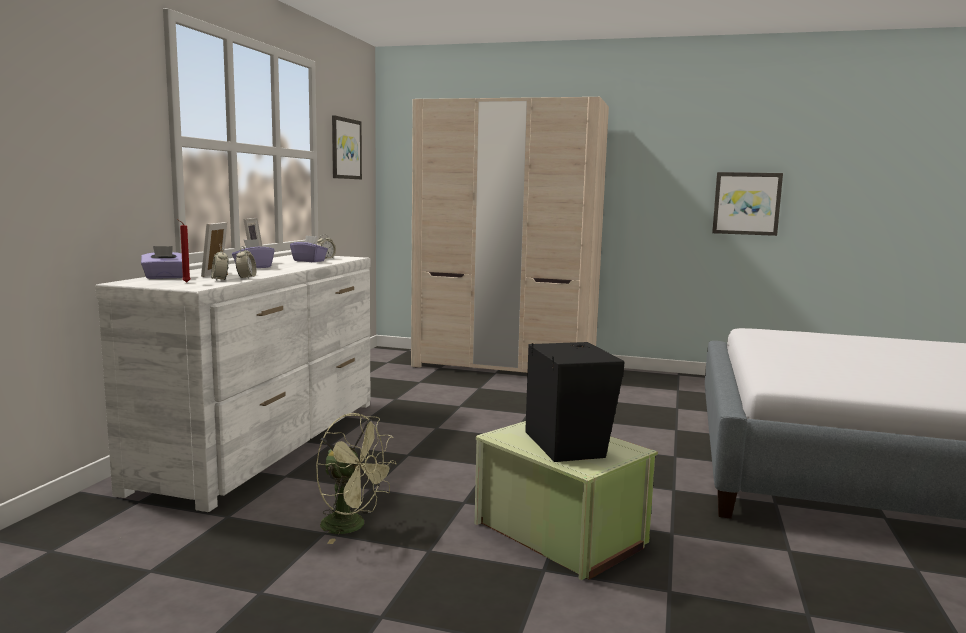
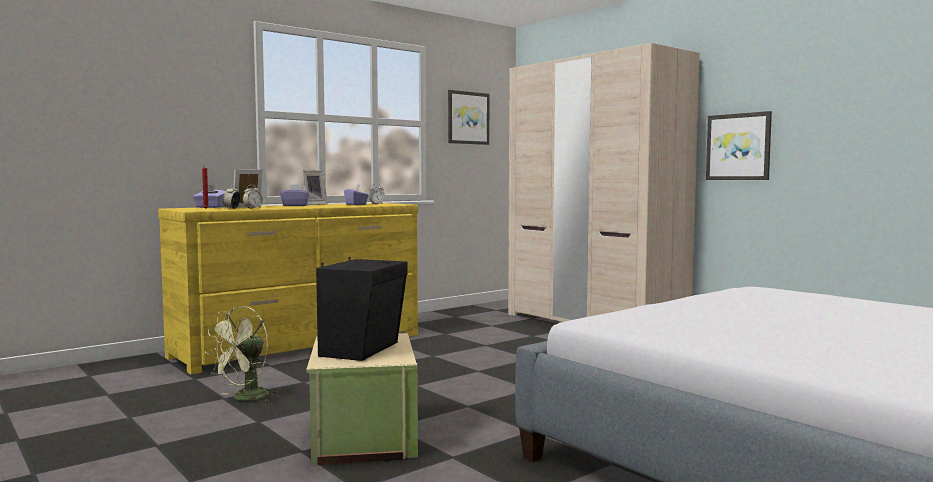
camera: 35 degrees right, 5 degrees down
(267, 442) = (301, 345): white dresser -> yellow dresser
(352, 526) = (245, 398): green fan -> green fan turned 60 degrees clockwise
(559, 534) = (362, 435): green storage box -> beige storage box
(746, 203) = (854, 146): picture -> picture (738, 147)

